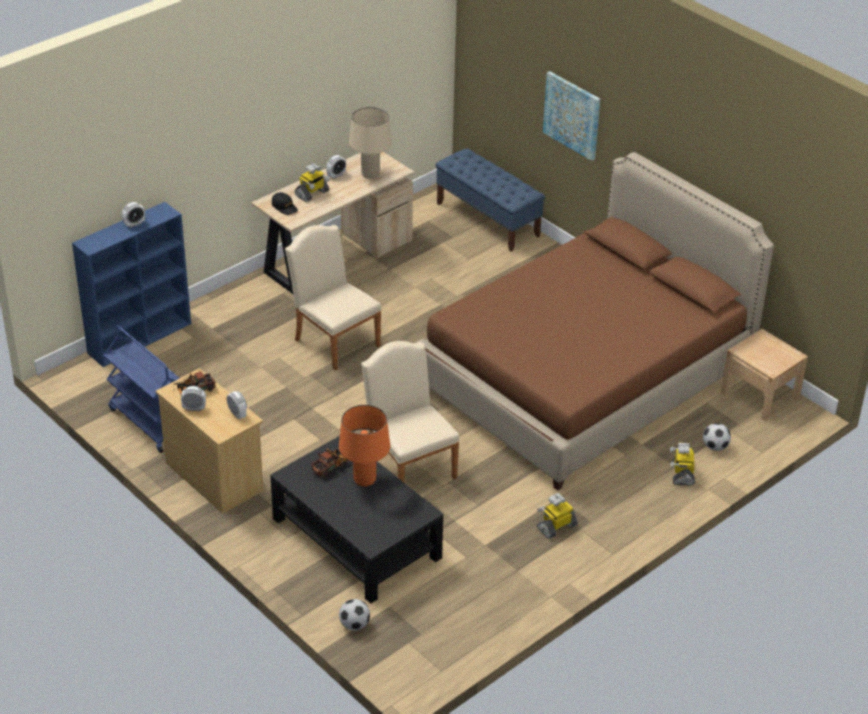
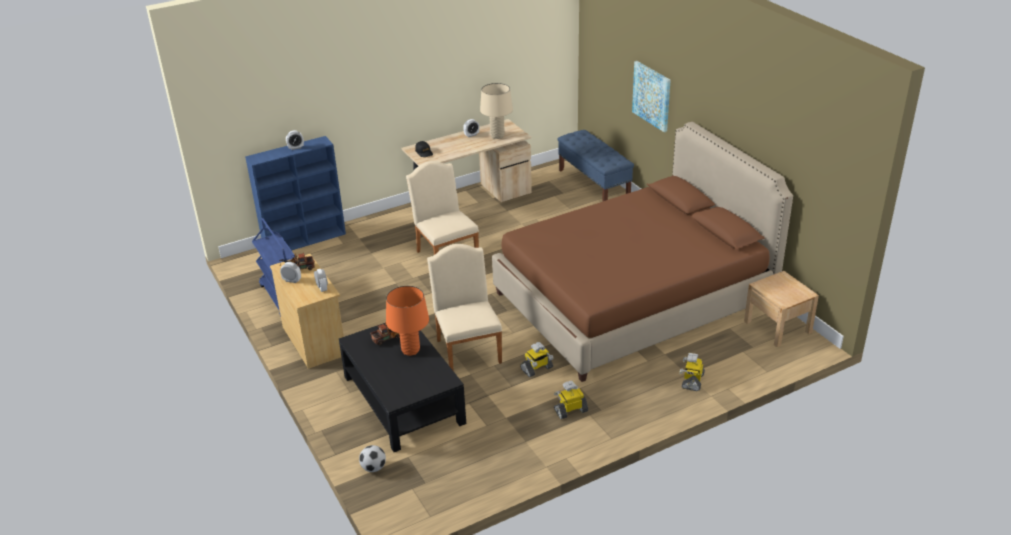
camera: 15 degrees right, 5 degrees down
(312, 194) = (448, 145): toy robot -> toy robot (537, 369)
(715, 447) = (727, 363): football -> none

